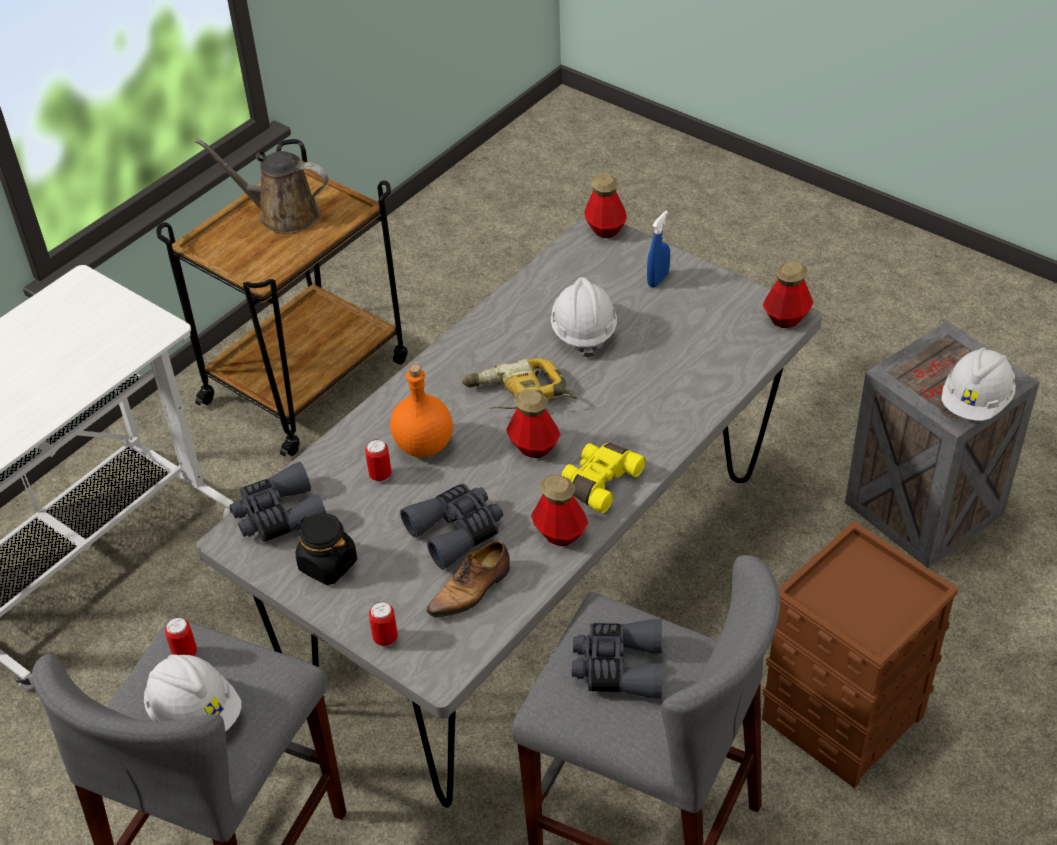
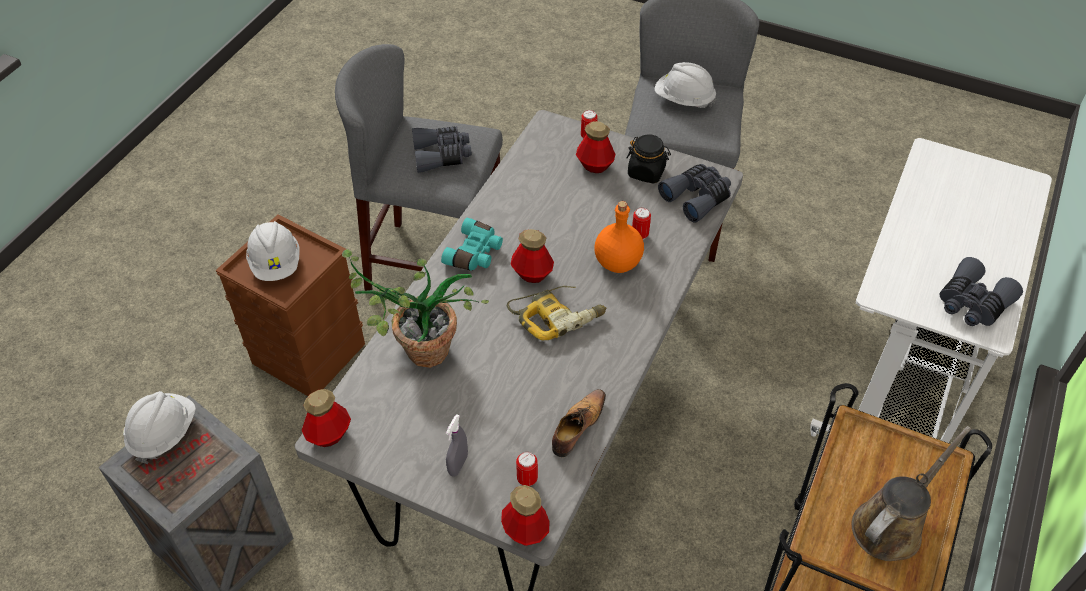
camera: 165 degrees right, 5 degrees up
(185, 654) = (710, 126): can -> can (527, 479)
(282, 214) = (891, 525): brown watering can -> brown watering can turned 45 degrees counterclockwise
(457, 531) = (568, 205): grey binoculars -> grey binoculars (972, 303)
(472, 590) = (544, 170): shoe -> shoe (577, 427)
(560, 533) = (495, 213): bottle -> bottle (595, 165)
(583, 331) = (518, 390): white hard hat -> white hard hat (276, 263)
(599, 482) = (475, 253): yellow binoculars -> turquoise binoculars
(658, 279) = (458, 465): blue spray bottle -> grey spray bottle
(689, 380) = (416, 352): none -> potted plant

